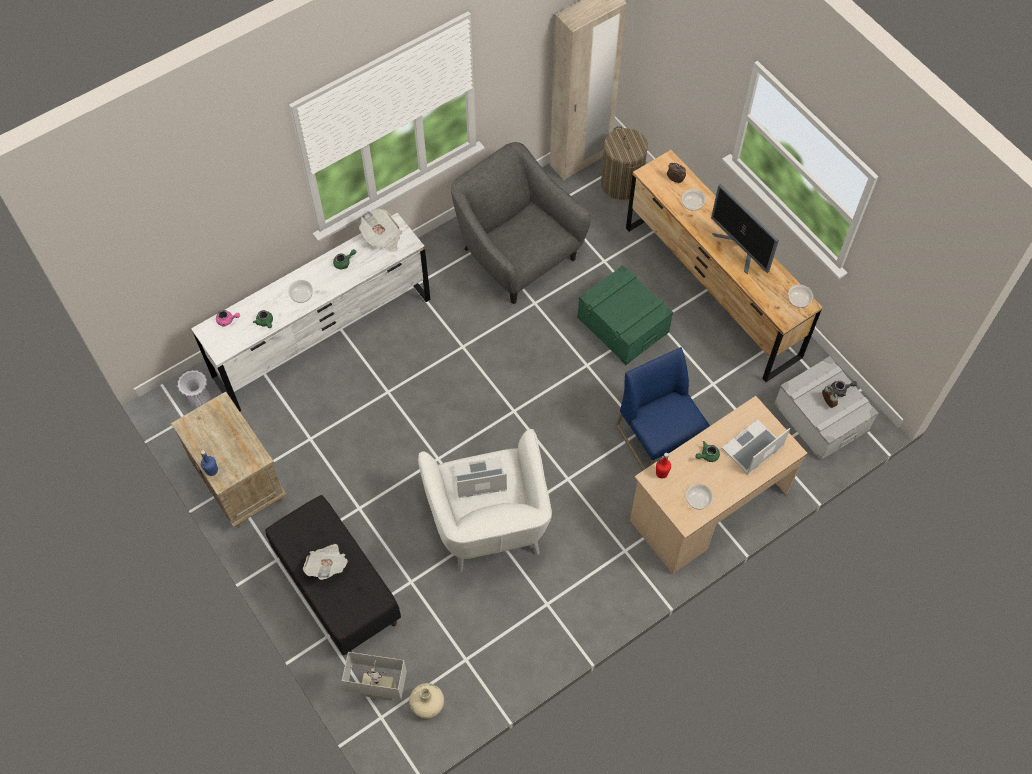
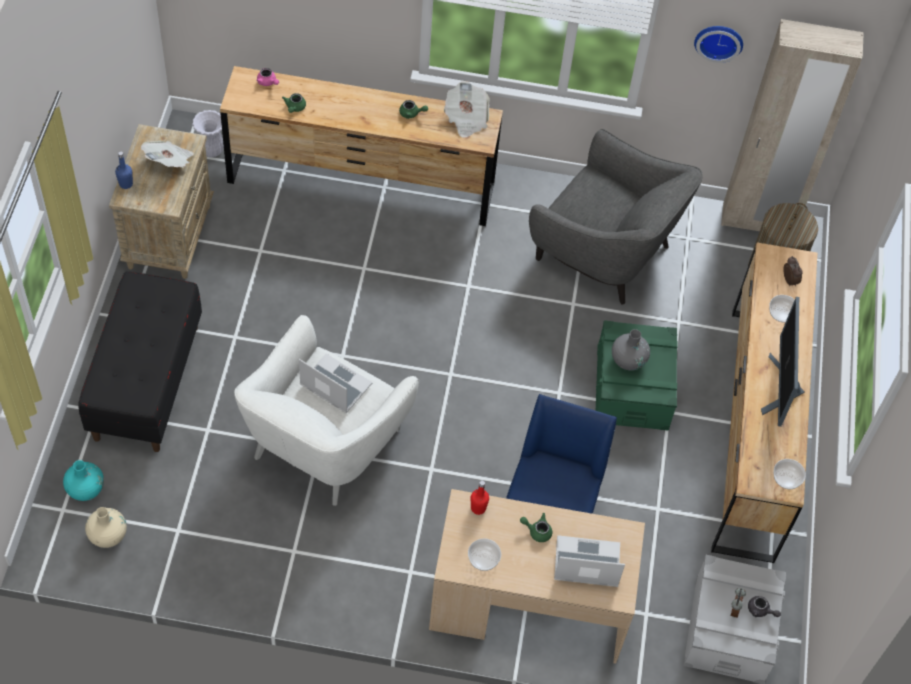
camera: 40 degrees right, 5 degrees down
(301, 295) = (347, 111): bowl -> none
(323, 338) = (361, 183): white dresser -> brown dresser
(327, 565) = (136, 340): newspaper -> newspaper (169, 162)
(379, 691) = (85, 489): white table lamp -> turquoise vase
(517, 254) = (605, 252): grey armchair -> grey armchair turned 120 degrees clockwise
(518, 57) = (719, 40): none -> wall clock
(618, 309) = (628, 360): none -> grey vase

